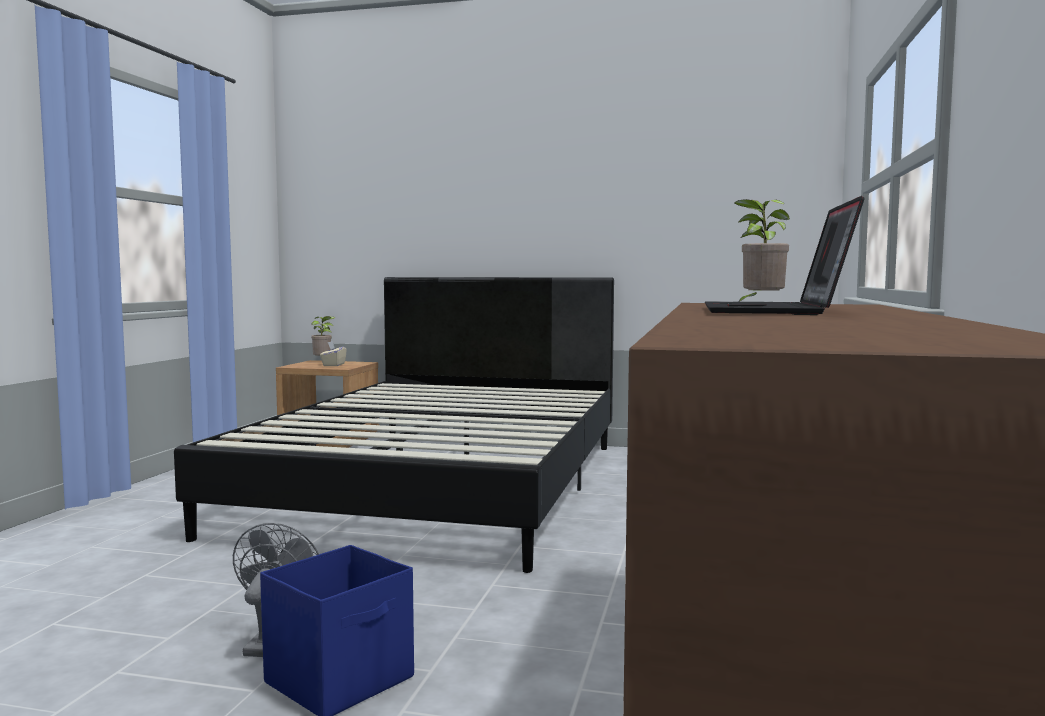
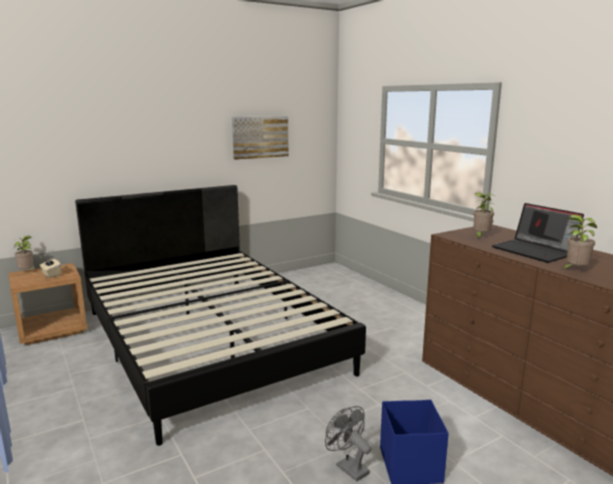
camera: 45 degrees left, 10 degrees up
(670, 202) = (260, 137): none -> picture
(718, 318) = (574, 270): none -> potted plant

